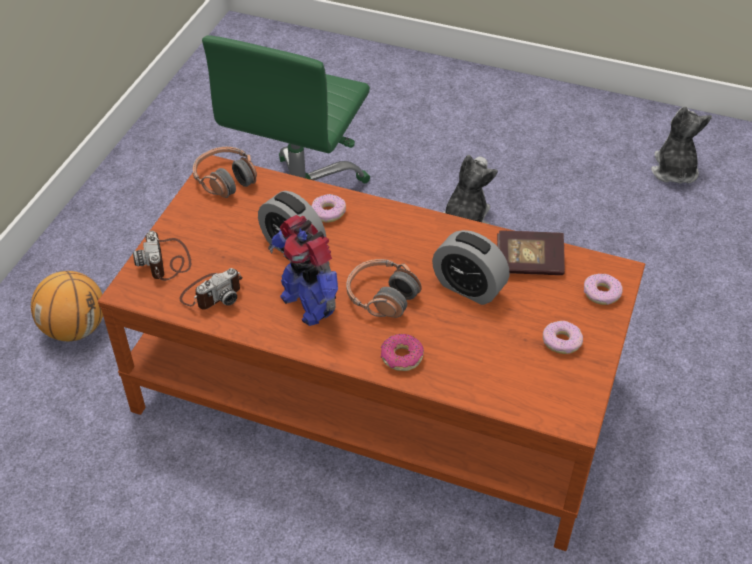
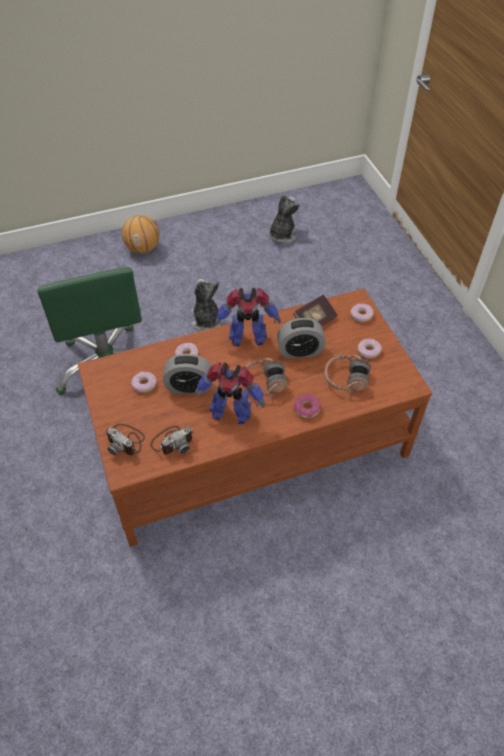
camera: 40 degrees left, 5 degrees up
(75, 328) = (44, 524): basketball -> basketball (143, 248)
(212, 293) = (173, 441): camera -> camera turned 45 degrees clockwise
(226, 179) = (107, 372): headphones -> headphones (346, 379)
(248, 215) = (144, 384): none -> donut
(421, 233) = (247, 337): none -> toy robot
(673, 170) = (282, 235): plush toy -> plush toy turned 60 degrees clockwise

